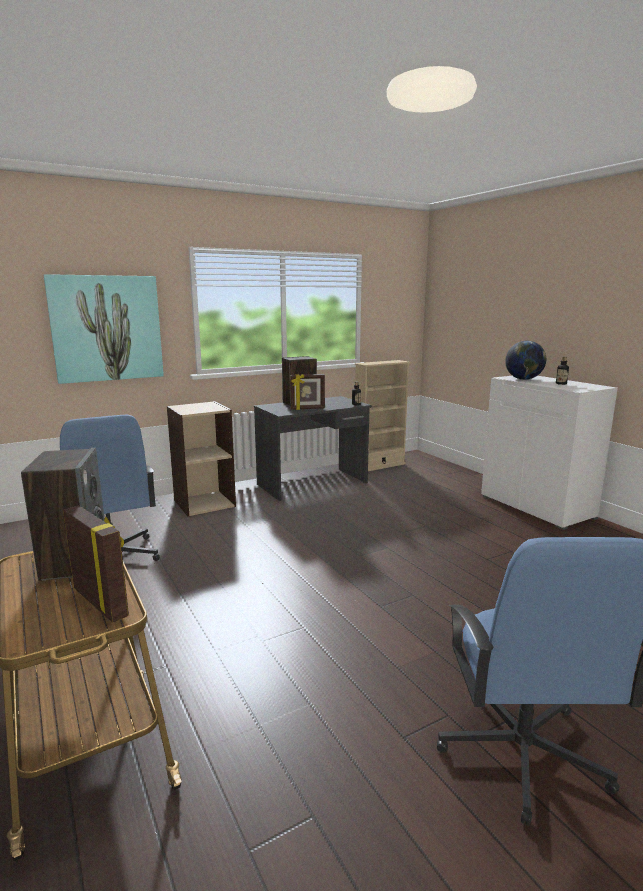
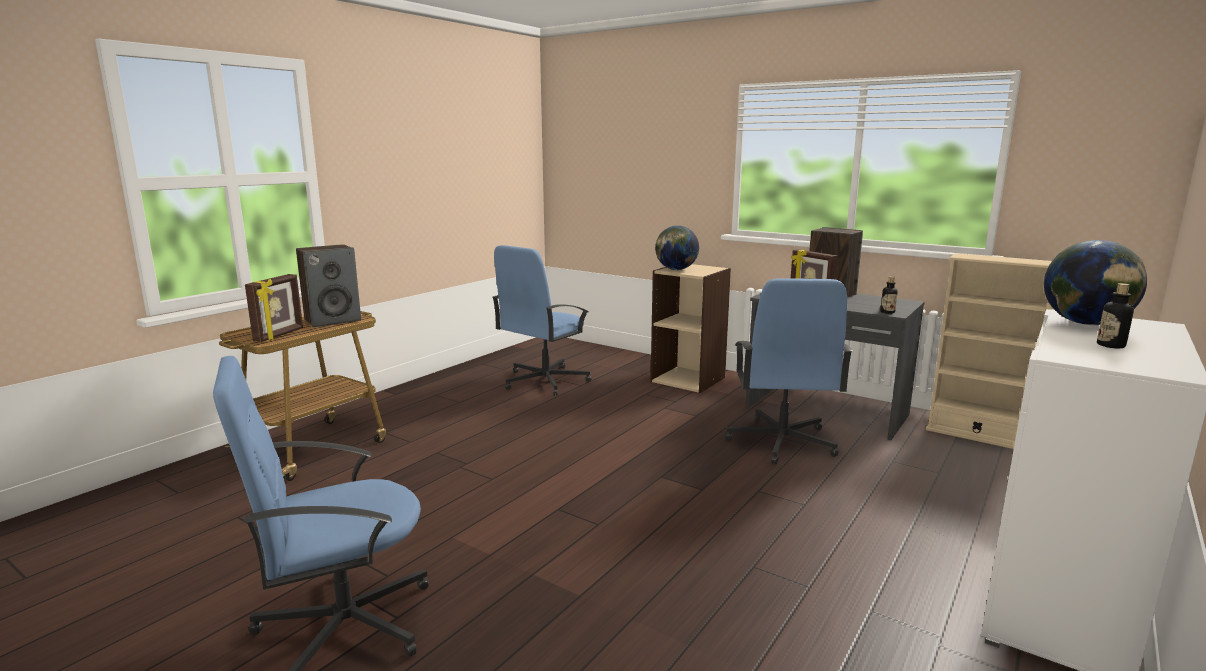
camera: 65 degrees right, 0 degrees up
(106, 328) = (651, 175): picture -> none
(192, 410) = (676, 269): none -> globe
(343, 507) = (781, 442): none -> blue office chair

